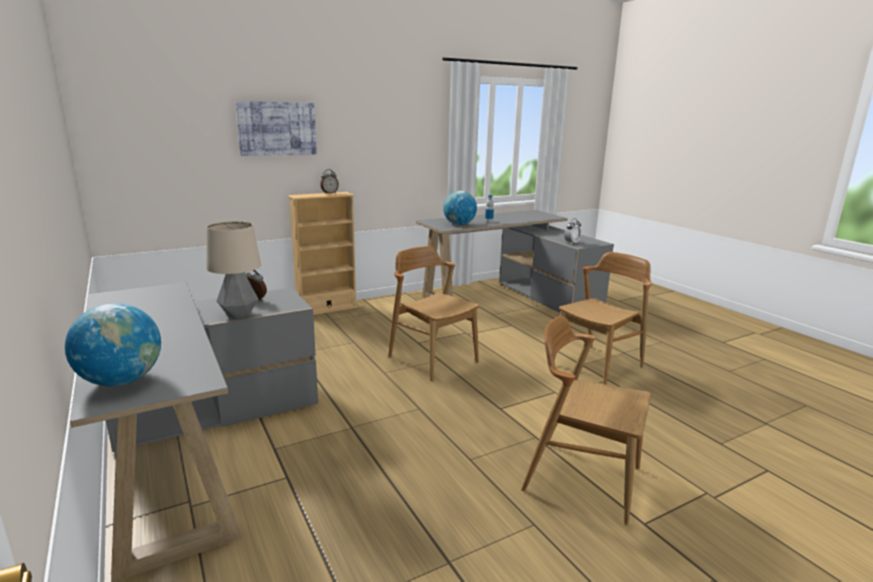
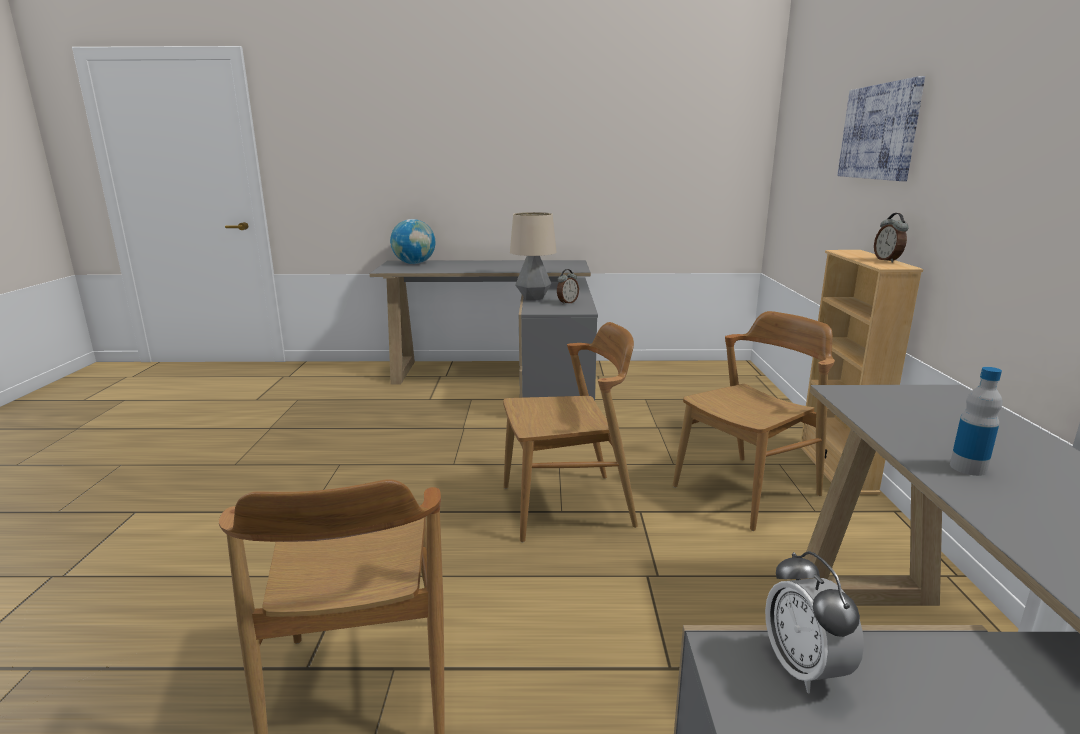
camera: 120 degrees right, 0 degrees up
(459, 224) = (906, 417): globe -> none
(581, 478) = (222, 508): brown chair -> brown chair (747, 491)

